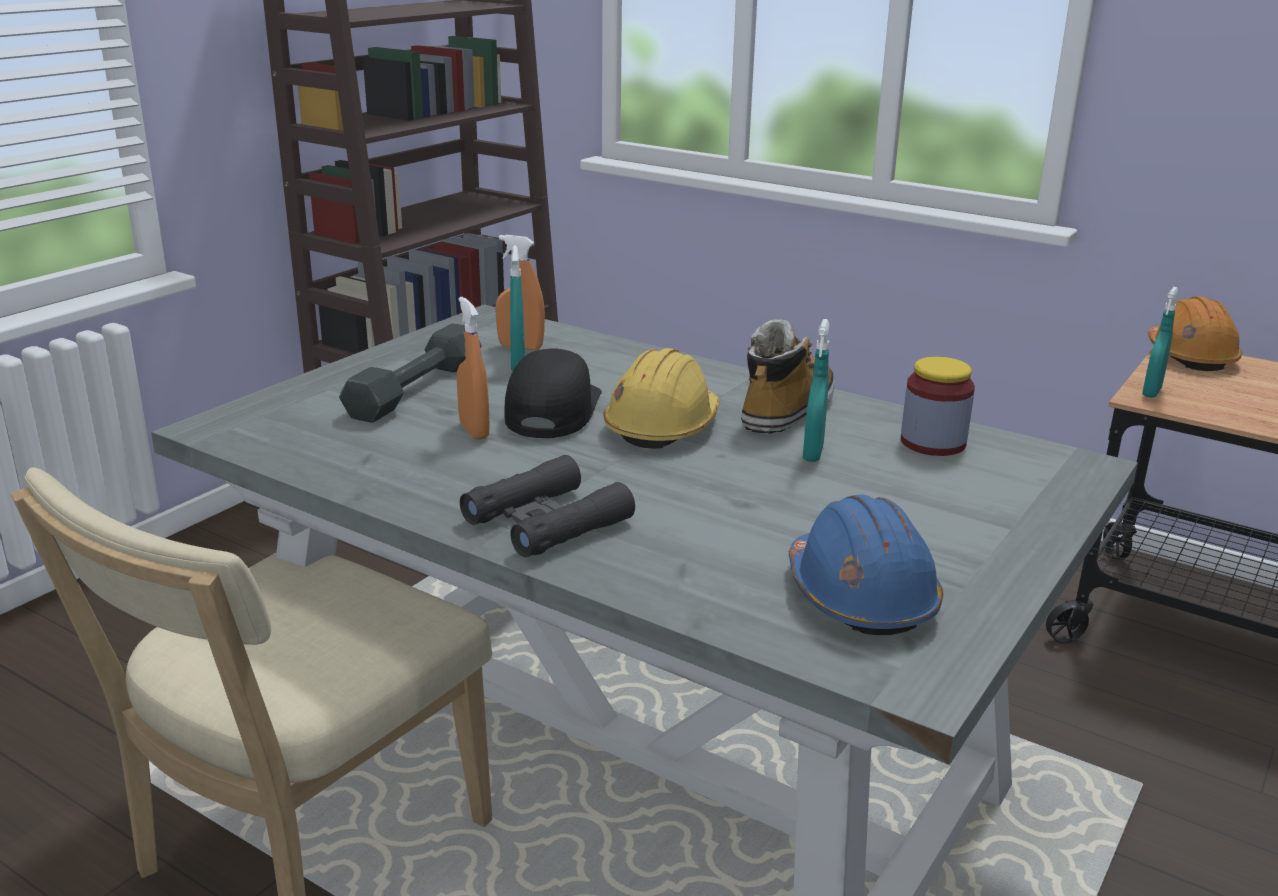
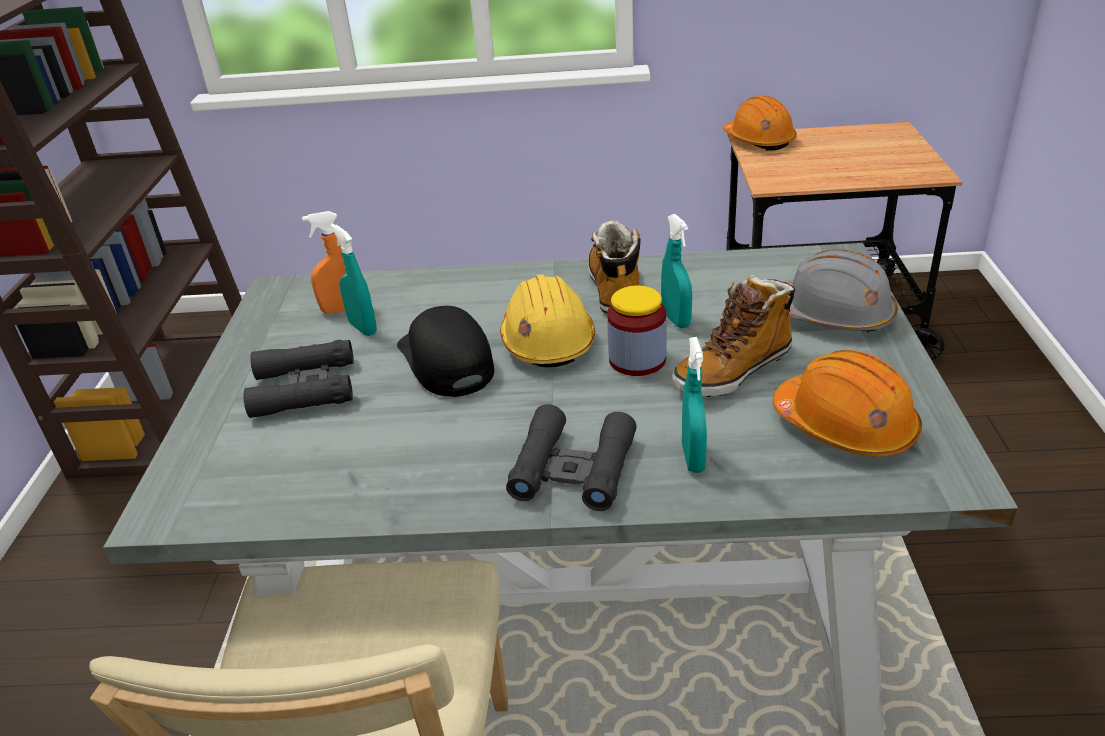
camera: 30 degrees left, 10 degrees up
(415, 388) = (304, 388): grey dumbbell -> black binoculars
(474, 431) = (409, 409): orange spray bottle -> none
(810, 511) = (733, 370): none -> boot
(860, 596) = (845, 426): blue hard hat -> orange hard hat
(933, 442) = (736, 277): jar -> jar (637, 360)
(994, 508) = (832, 315): none -> grey hard hat
(1151, 392) = (769, 178): turquoise spray bottle -> turquoise spray bottle (693, 458)

